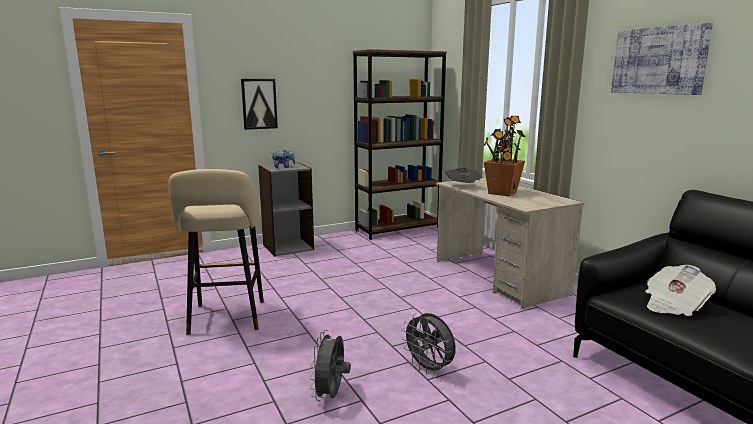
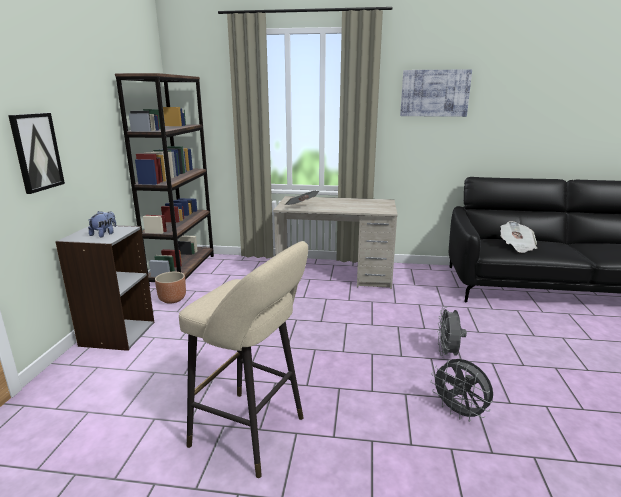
camera: 55 degrees left, 5 degrees up
(351, 243) = (173, 299): none -> brown planter
(429, 369) = (447, 354): grey fan -> grey fan turned 105 degrees clockwise
(501, 193) = (340, 205): potted plant -> none

